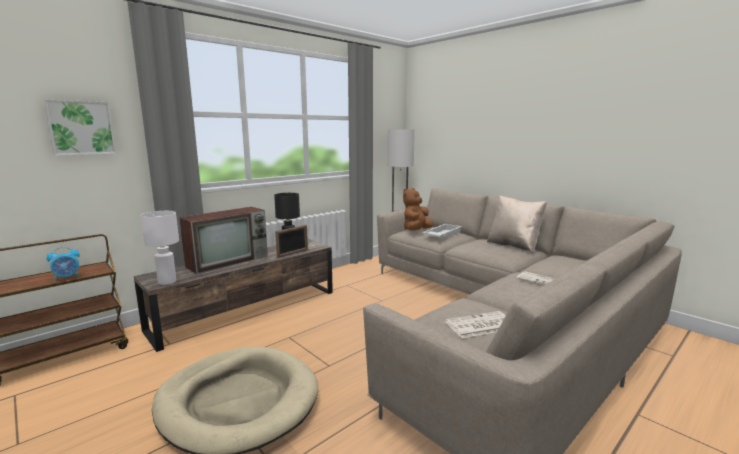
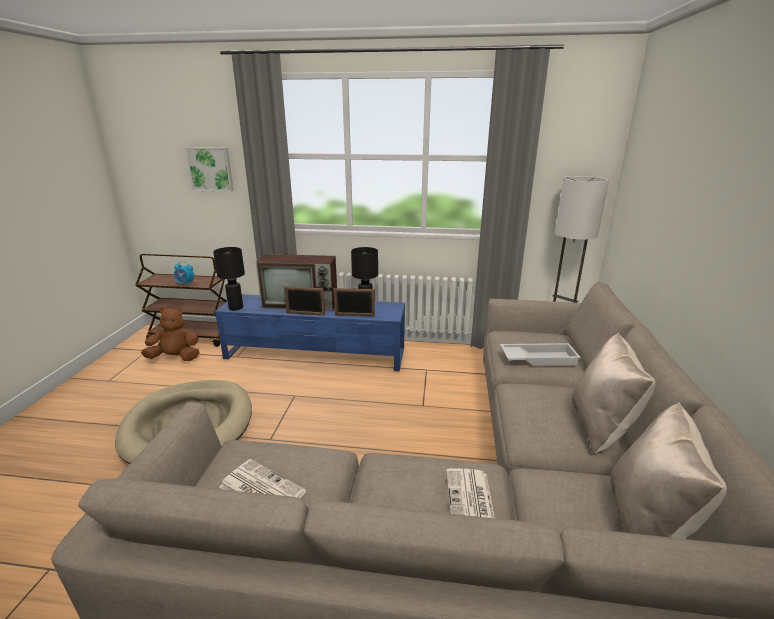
camera: 50 degrees right, 10 degrees up
(167, 282) = (236, 308): white table lamp -> black table lamp
(248, 310) = (316, 354): brown tv stand -> blue tv stand
(251, 264) = (305, 314): none -> picture frame
(416, 231) = (525, 338): brown plush toy -> brown plush toy (175, 358)
(583, 261) = (647, 523): none -> beige pillow

